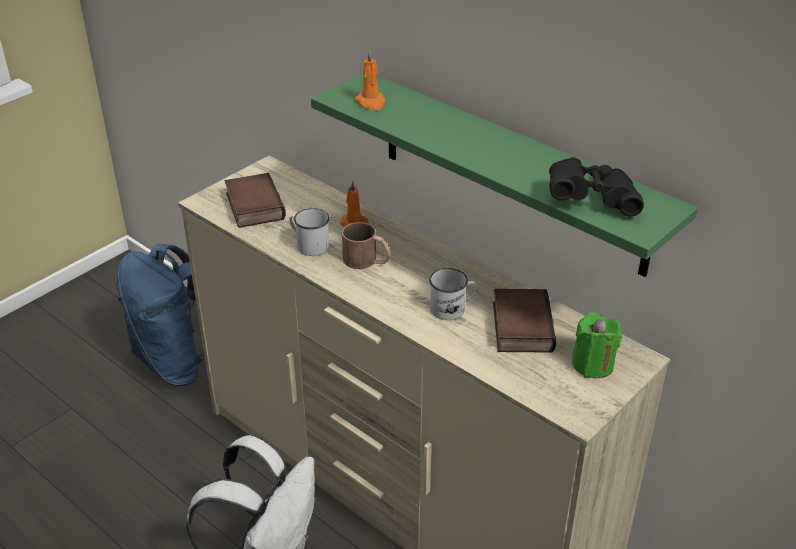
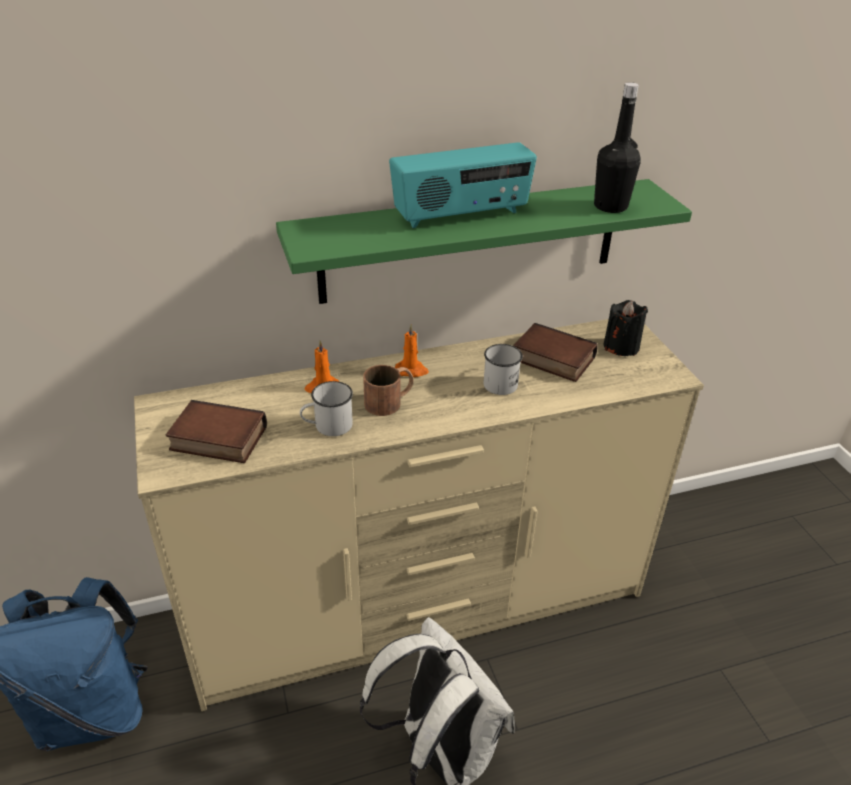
camera: 60 degrees left, 0 degrees up
(371, 103) = (345, 237): orange candle -> orange candle (412, 370)
(470, 135) = (461, 216): none -> radio
(591, 200) = (610, 206): black binoculars -> black bottle
(593, 364) = (621, 346): green candle -> black candle

